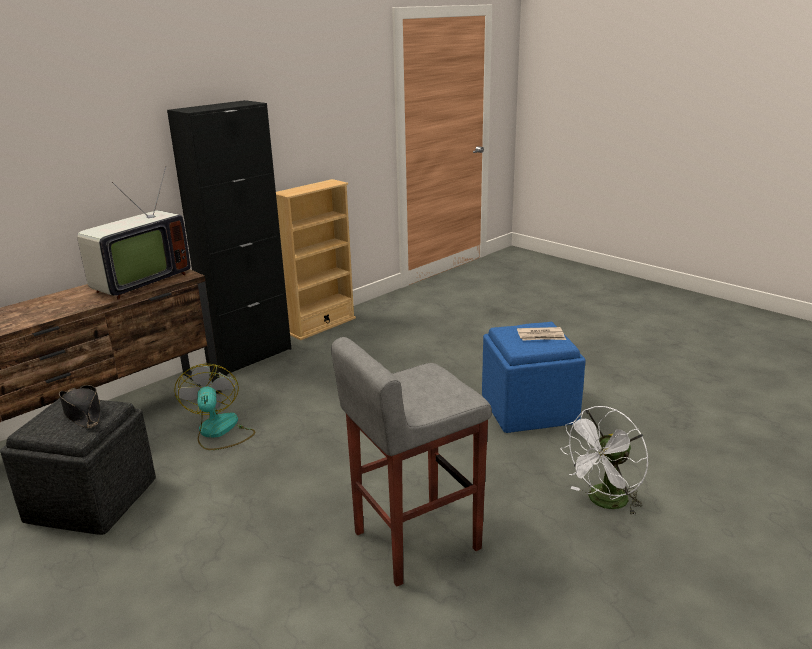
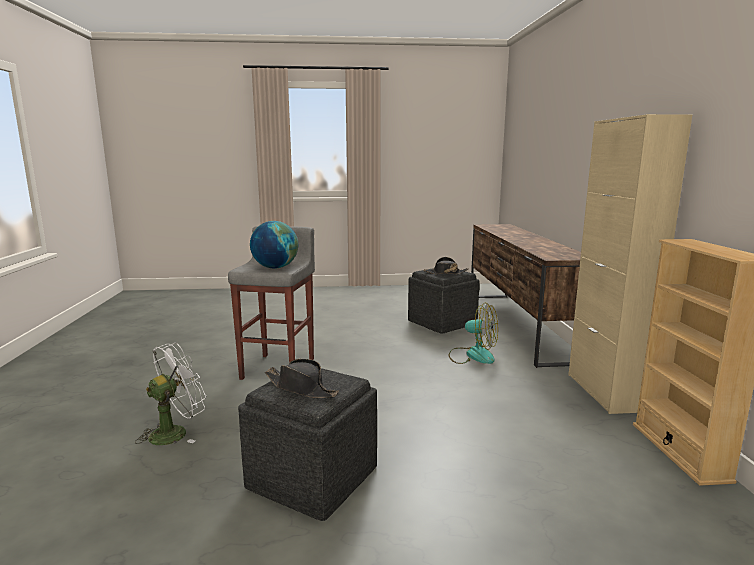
camera: 130 degrees right, 10 degrees down
(138, 283) = (551, 251): television -> none
(249, 356) = (605, 392): black cabinet -> beige cabinet
(425, 382) = (275, 267): none -> globe
(528, 410) = (312, 476): blue ottoman -> grey ottoman
(541, 336) = (301, 388): newspaper -> black hat
(603, 502) = (175, 432): white fan -> white fan turned 45 degrees clockwise

